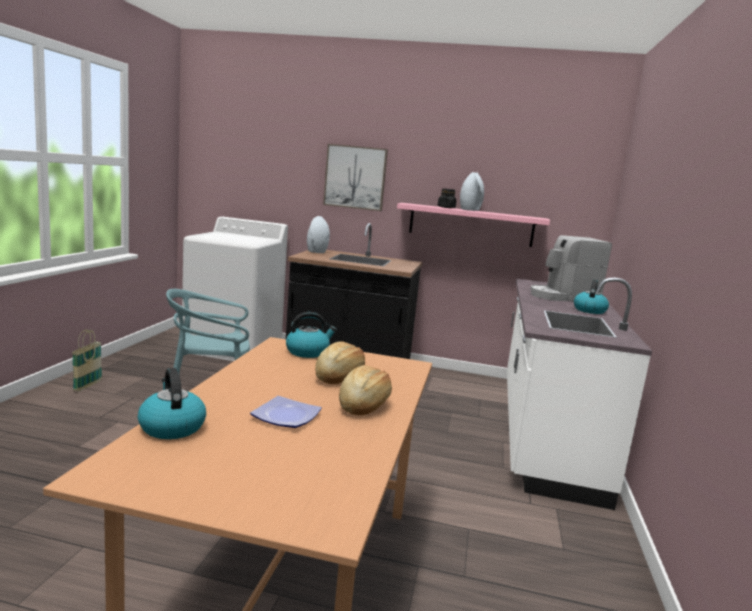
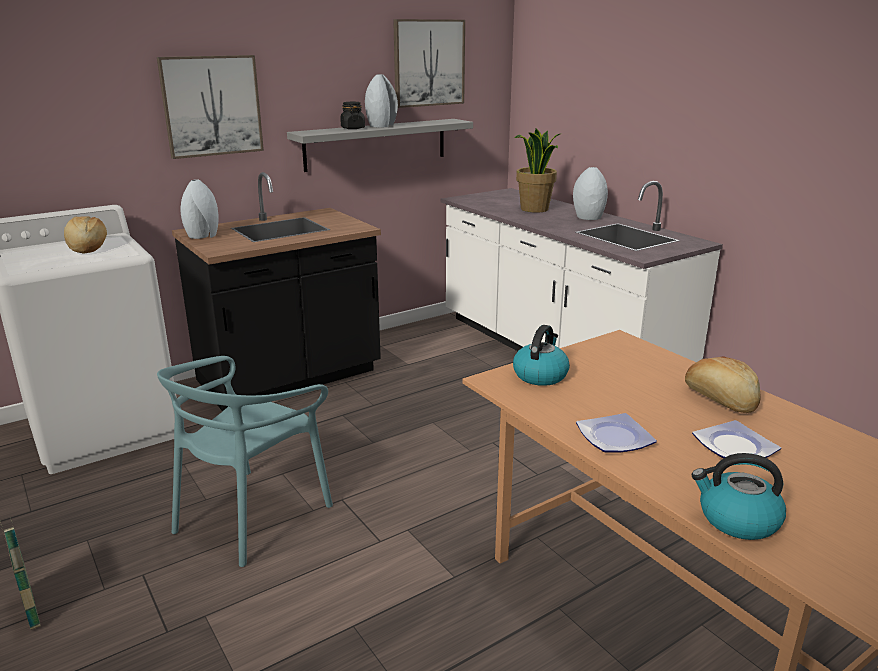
camera: 45 degrees left, 10 degrees up
(245, 381) = (616, 438): none -> plate
(339, 376) = (633, 384): bread -> bread (87, 248)
(471, 225) = (376, 144): pink shelf -> grey shelf
(529, 171) = (428, 63): none -> picture
(563, 297) = (534, 209): coffee machine -> potted plant
(589, 310) = (588, 217): kettle -> grey vase

